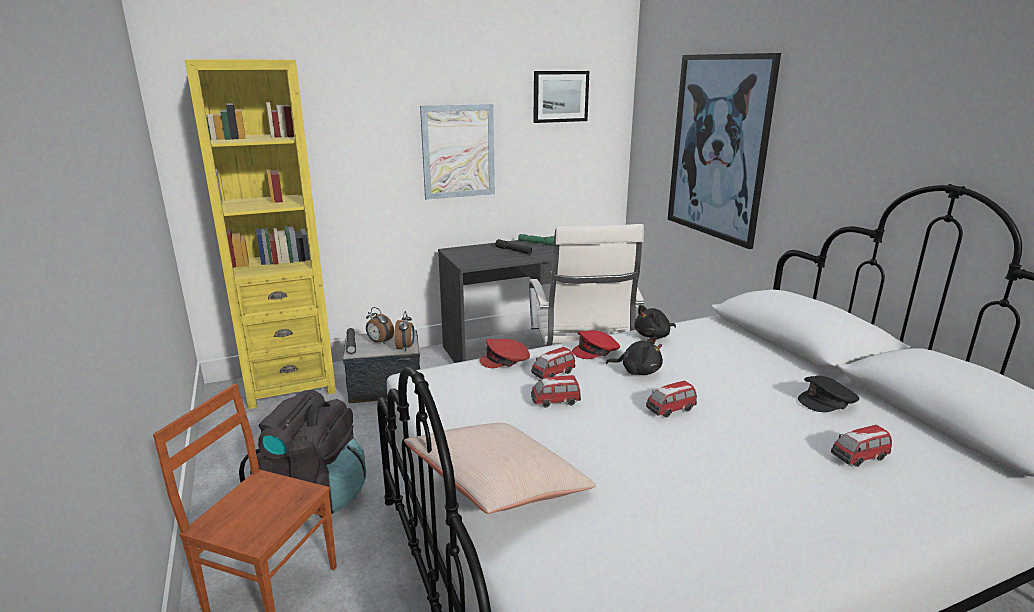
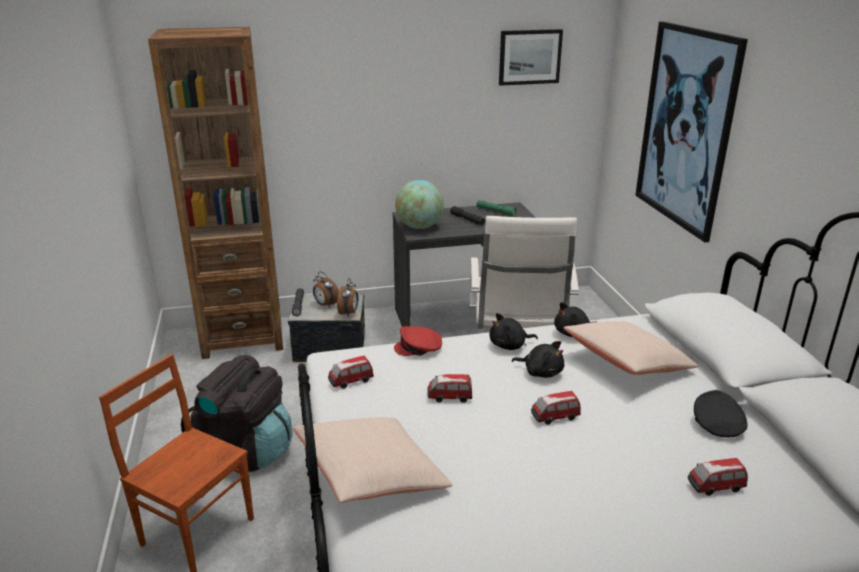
camera: 10 degrees right, 5 degrees up
(290, 385) = (243, 337): yellow bookcase -> brown bookcase
(458, 151) = (417, 114): picture -> none
(469, 258) = (419, 227): none -> globe
(553, 374) = (458, 367): toy car -> toy car (351, 381)
(596, 351) = (509, 345): red cap -> black plush toy
(717, 357) = (627, 364): none -> beige pillow
(827, 401) = (716, 424): black cap -> black cap turned 105 degrees clockwise

